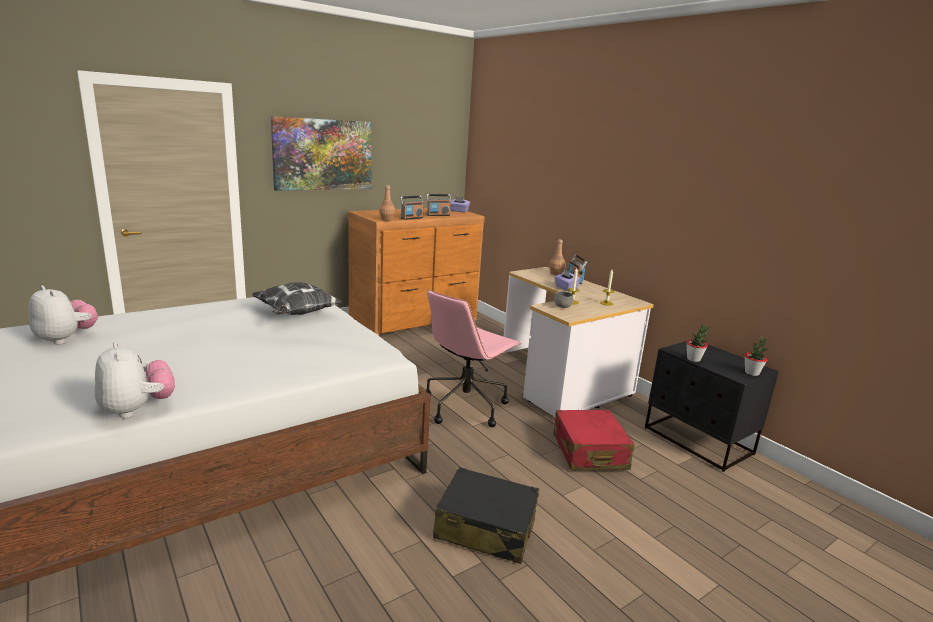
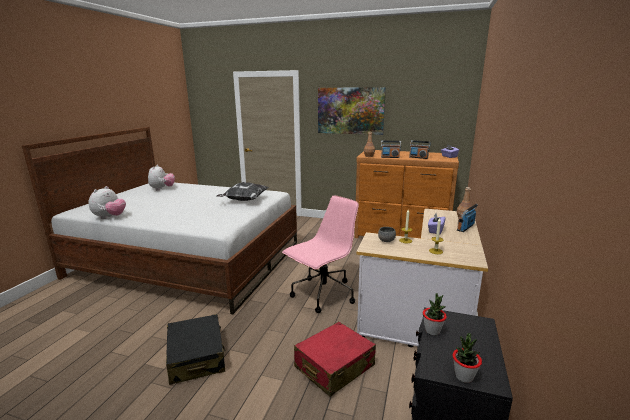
camera: 55 degrees right, 0 degrees up
(466, 406) = (323, 295): pink office chair -> pink office chair turned 135 degrees clockwise

